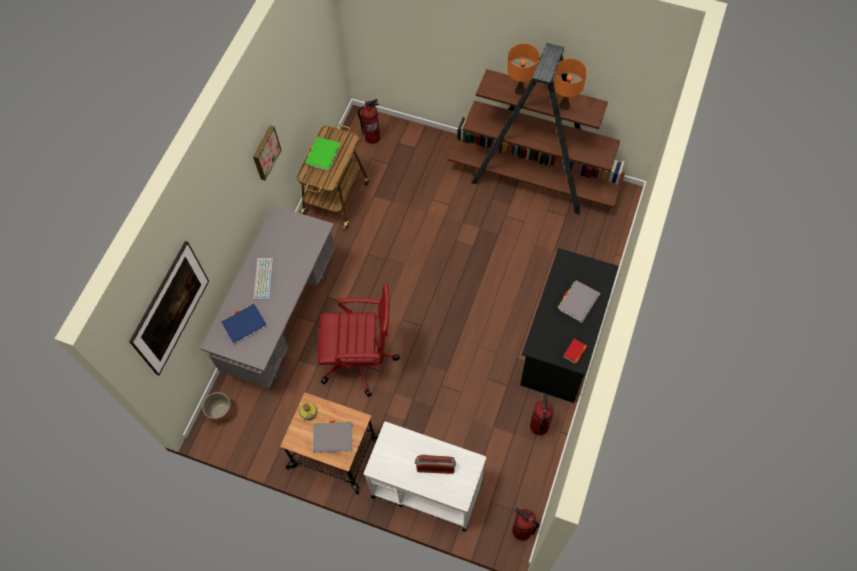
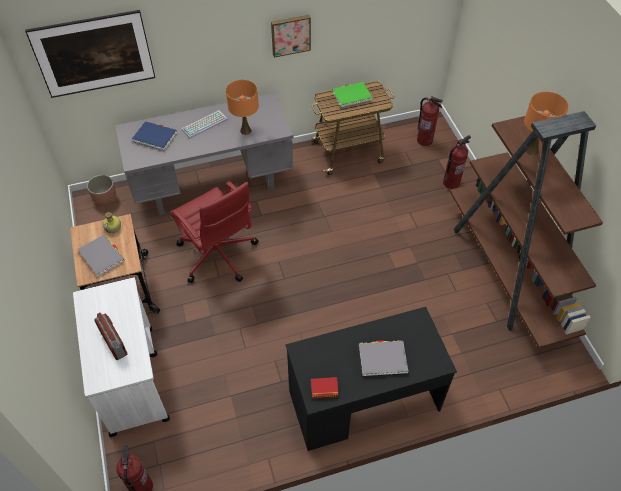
camera: 50 degrees right, 10 degrees down
(539, 426) = (260, 435): fire extinguisher -> fire extinguisher (451, 183)
(564, 105) = (556, 191): orange table lamp -> orange table lamp (246, 131)

